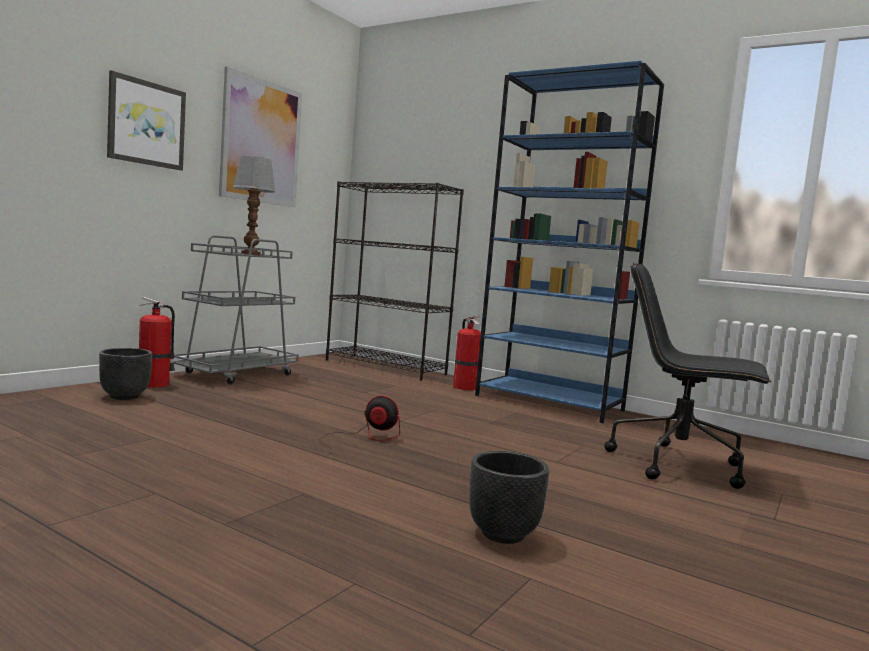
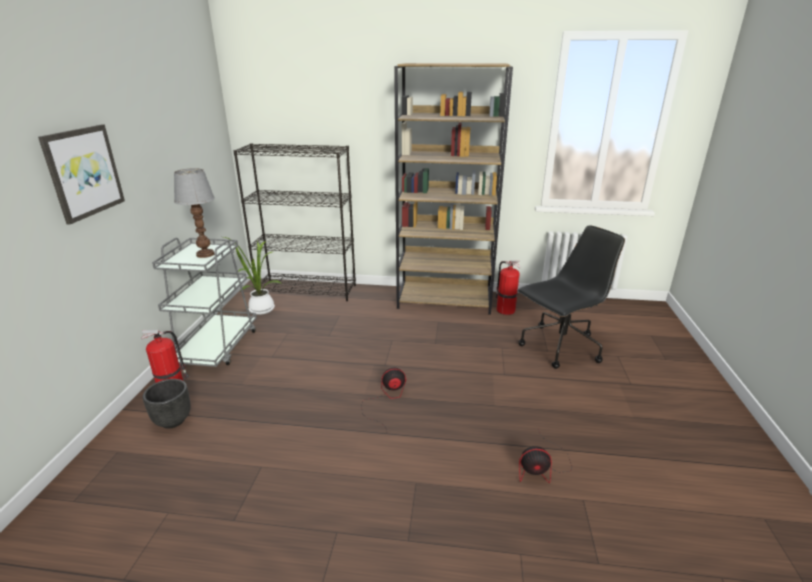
camera: 25 degrees left, 20 degrees up
(261, 142) = (167, 137): picture -> none
(316, 366) = (259, 309): none -> potted plant
(464, 387) = (380, 299): fire extinguisher -> fire extinguisher (504, 310)
(502, 534) = (541, 467): black planter -> fan
(550, 403) = (445, 300): blue bookcase -> brown bookcase
(680, 465) = (559, 347): black office chair -> black office chair turned 150 degrees clockwise

